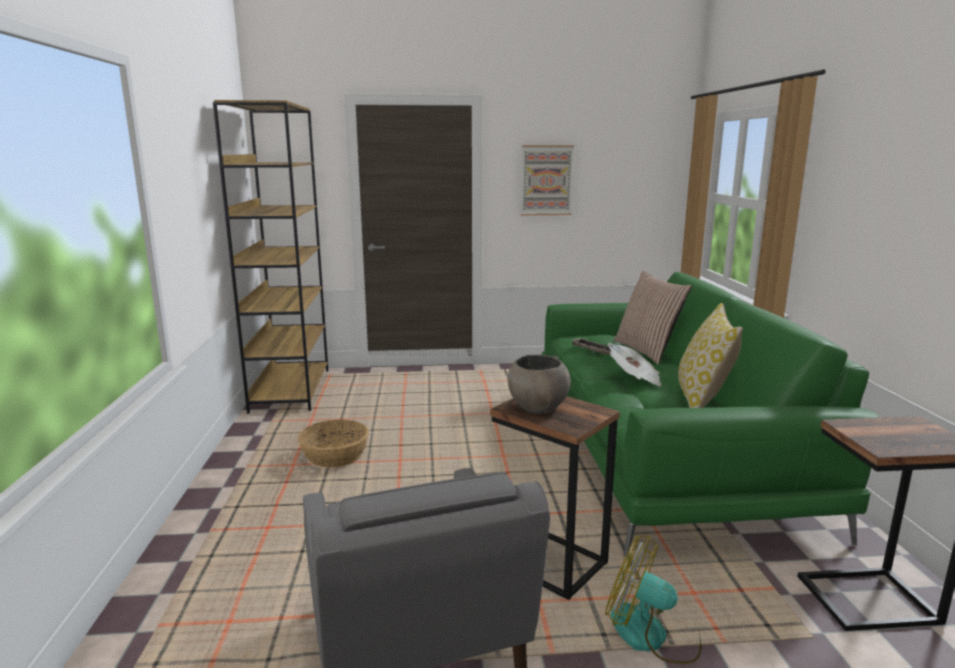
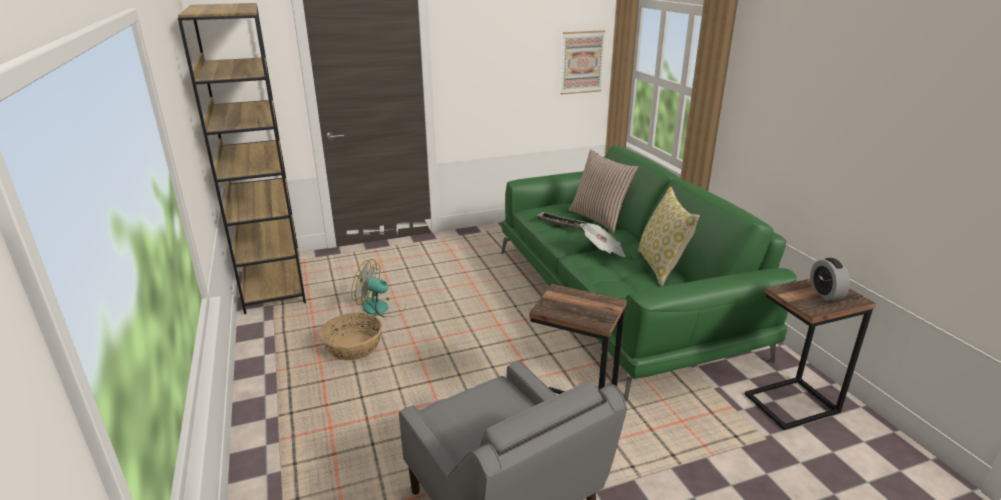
camera: 15 degrees left, 10 degrees up
(537, 407) = (565, 305): grey bowl -> none
(546, 180) = (489, 61): picture -> picture (582, 62)
(652, 634) = (664, 459): fan -> fan (381, 308)
(910, 434) = (825, 293): none -> alarm clock

